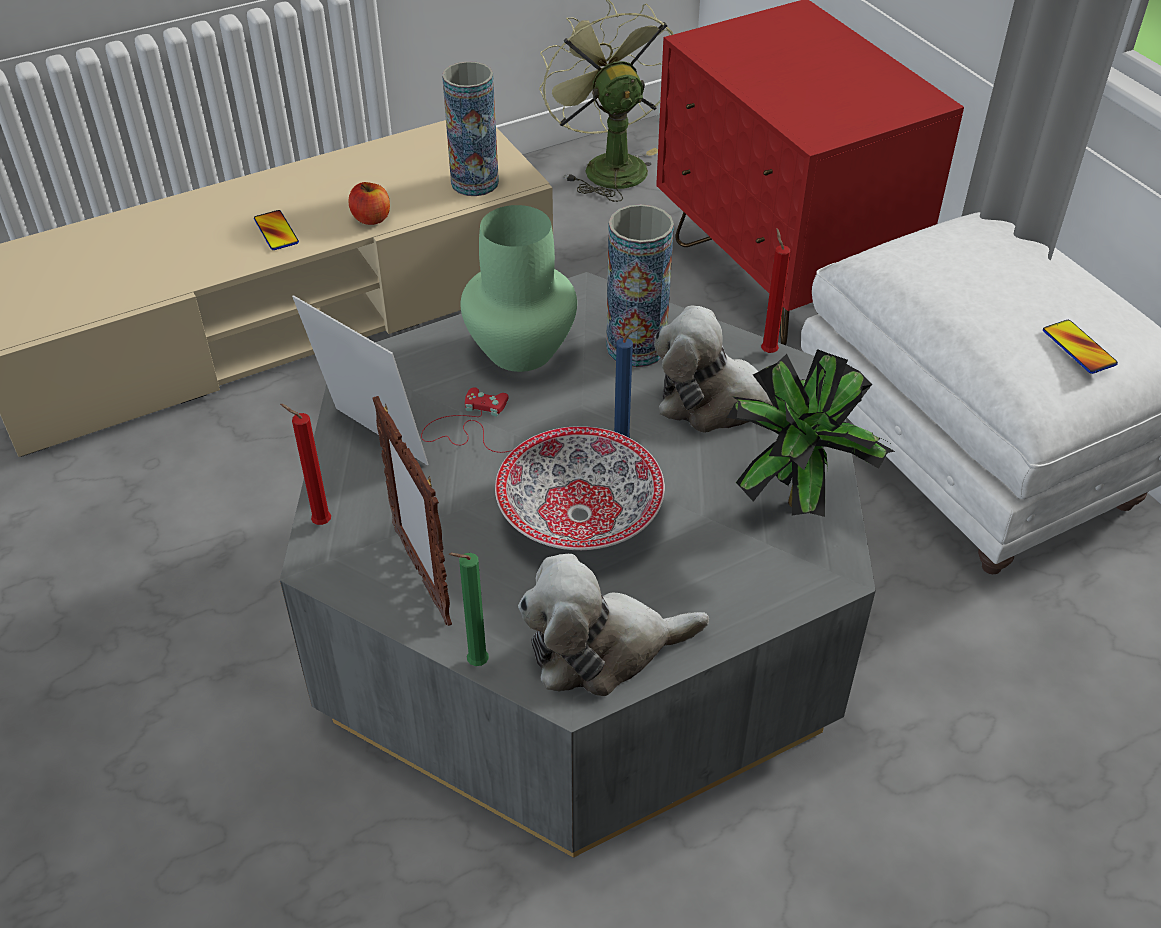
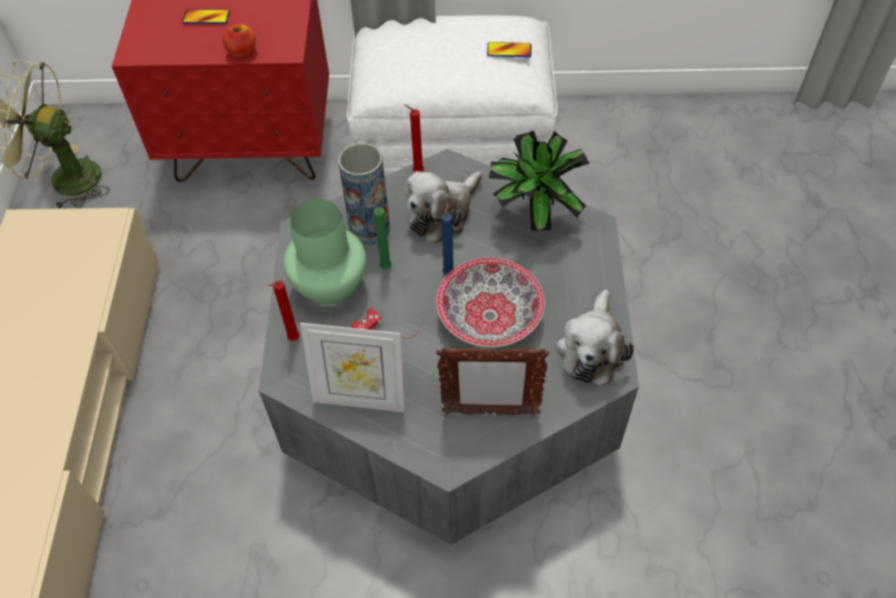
camera: 60 degrees left, 10 degrees up
(276, 231) = (37, 390): phone -> phone (206, 18)
(319, 522) = (413, 453): red candle -> red candle (292, 339)
(371, 218) = (76, 324): apple -> apple (242, 51)
(371, 443) = (360, 398): picture frame -> picture frame turned 150 degrees counterclockwise
(474, 182) = (90, 247): vase -> none
(474, 664) = (570, 412): green candle -> green candle (385, 269)

